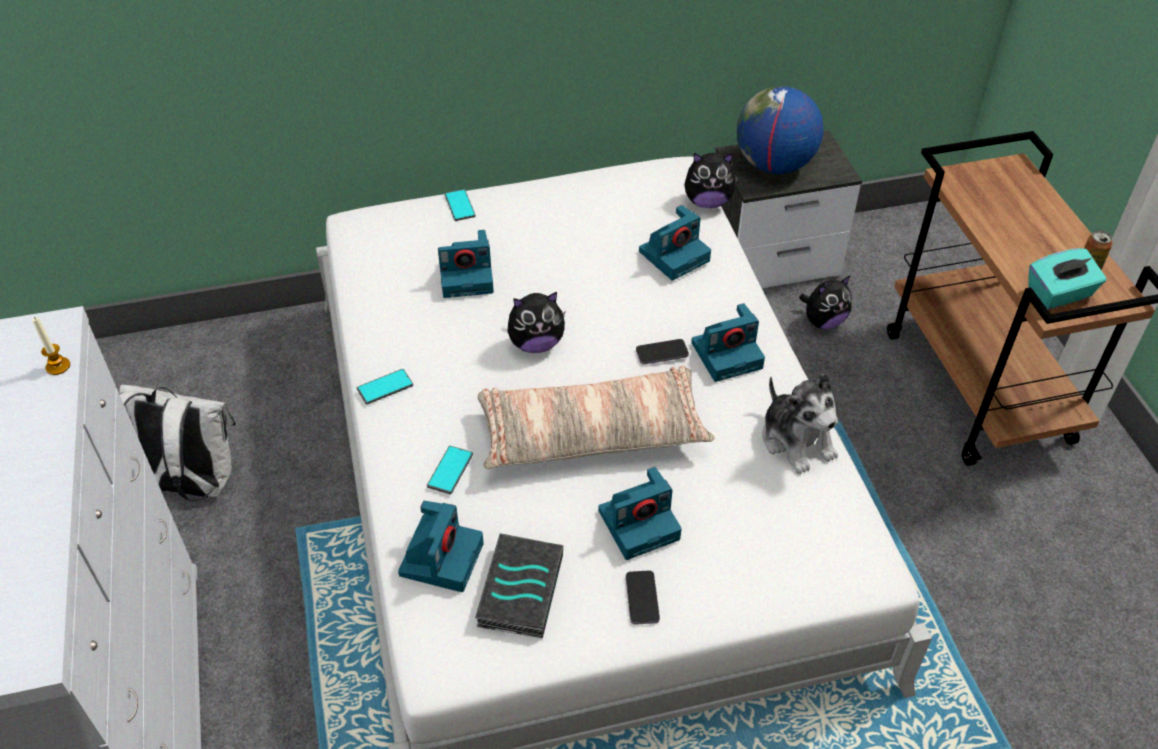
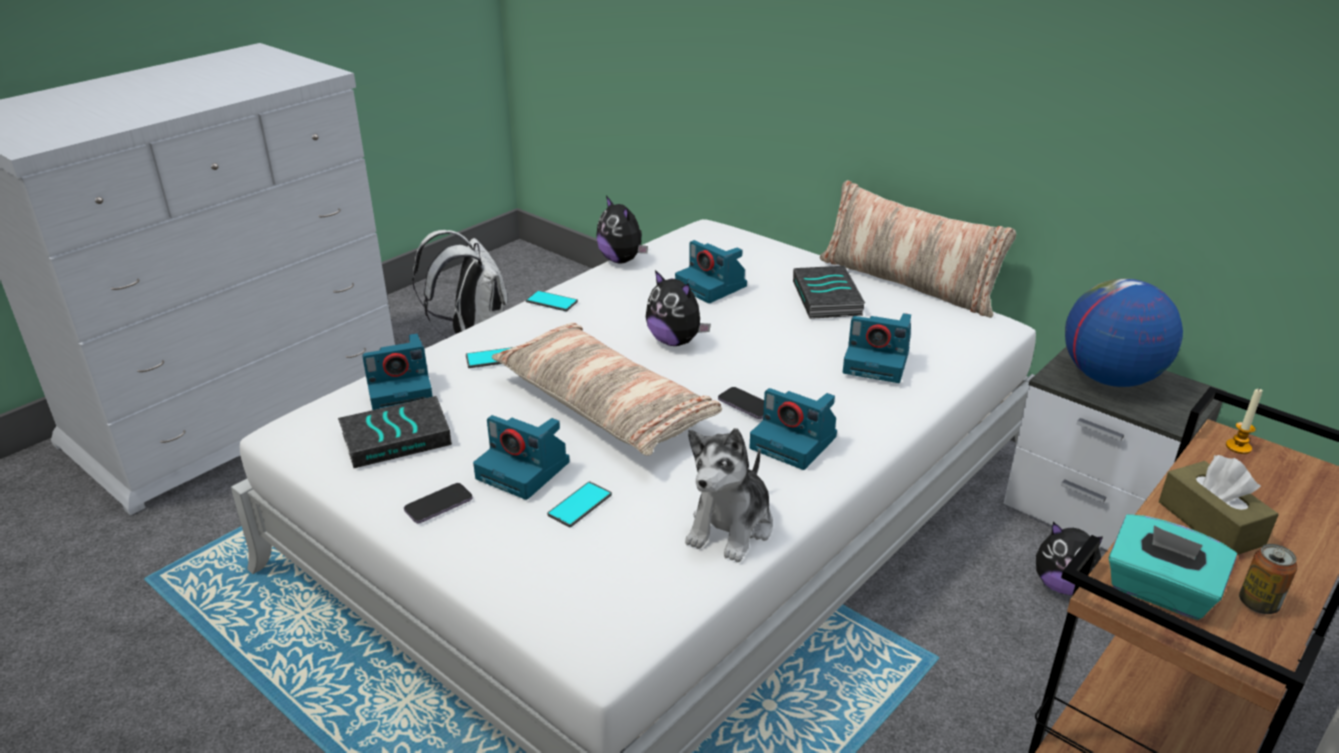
camera: 55 degrees right, 15 degrees down
(58, 366) = (290, 83): candle -> candle (1238, 447)
(459, 205) = (787, 254): phone -> phone (579, 505)
(562, 226) = (828, 299): none -> book
(576, 172) = (908, 283): none -> pillow
(707, 202) = (980, 355): plush toy -> plush toy (622, 260)
(1018, 237) = (1210, 523): none -> brown tissue box

